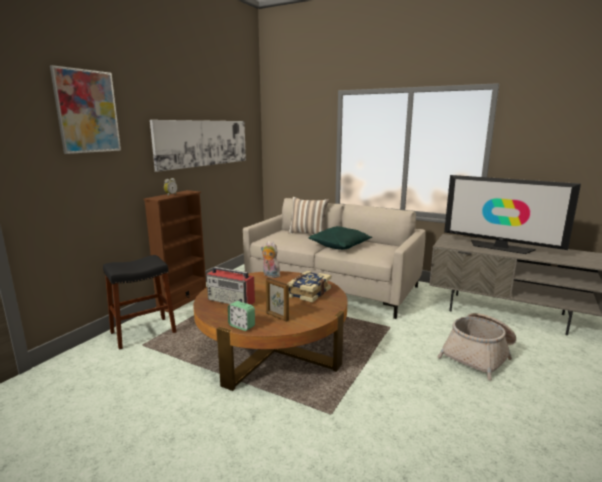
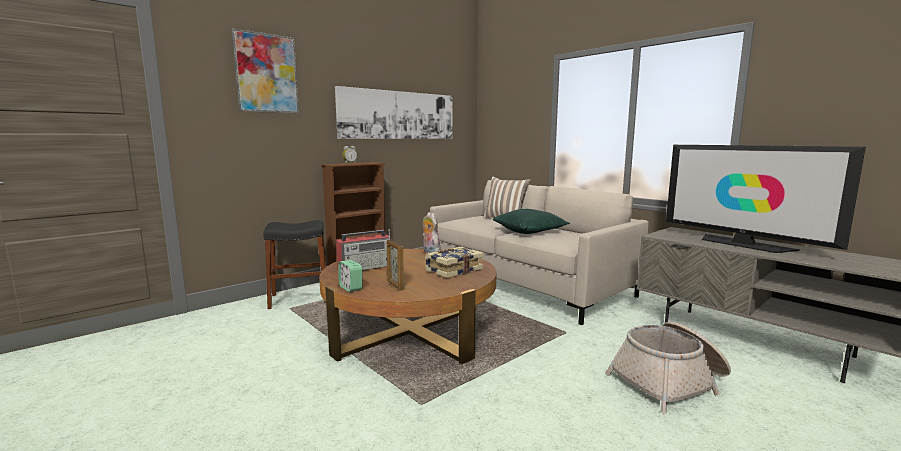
camera: 20 degrees right, 5 degrees down
(231, 301) = (366, 267): radio -> radio turned 75 degrees counterclockwise

